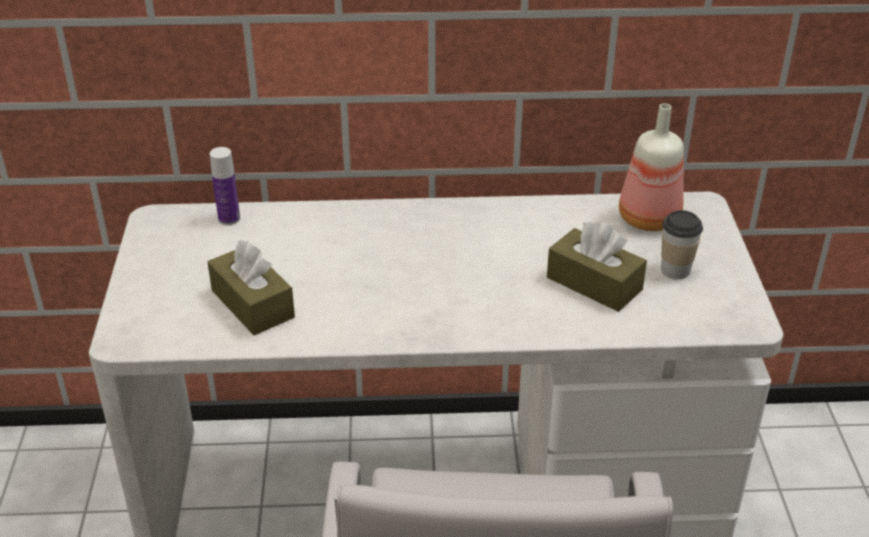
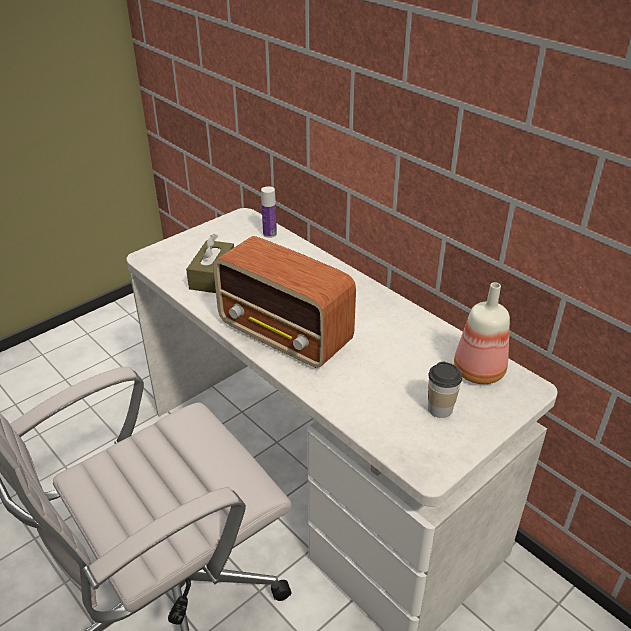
camera: 50 degrees right, 0 degrees up
(446, 306) = (286, 336): none -> radio
(594, 283) = (378, 380): brown tissue box -> none

